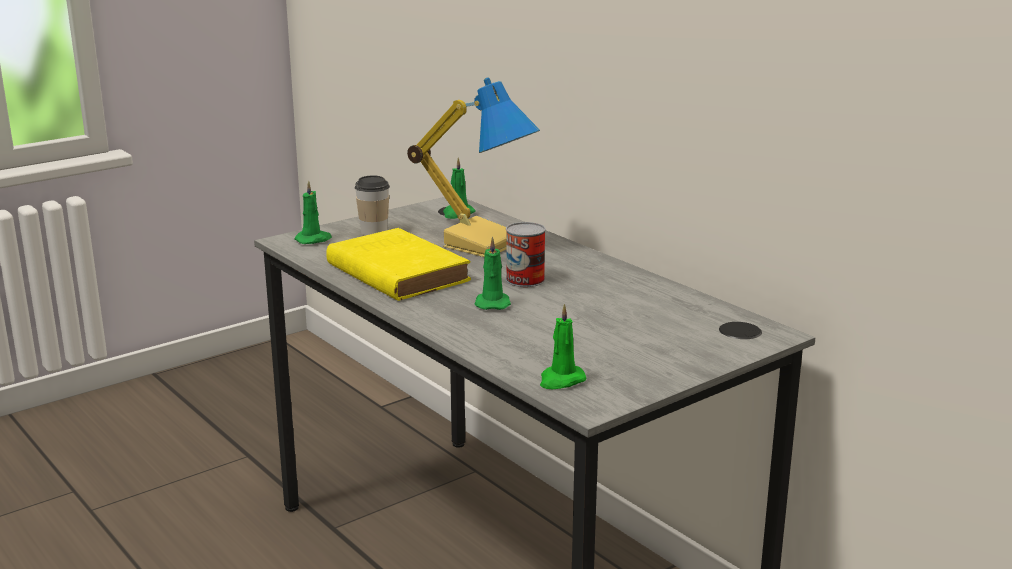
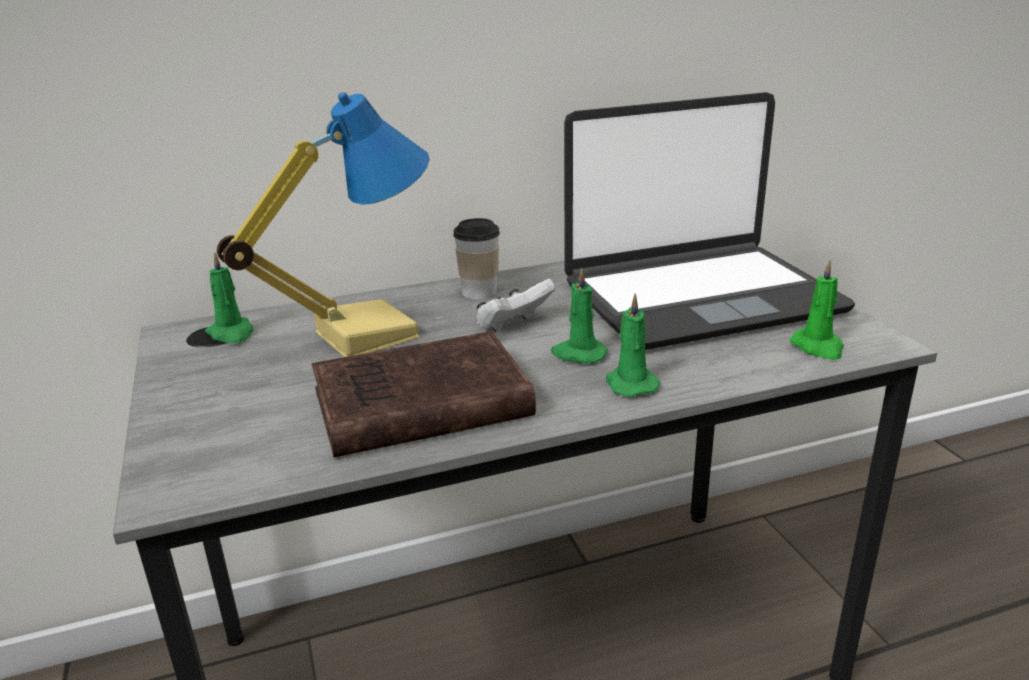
camera: 70 degrees left, 5 degrees up
(314, 239) = (197, 463): green candle -> green candle (630, 383)
(374, 232) = (228, 404): cup -> cup (479, 292)
(395, 271) = (415, 405): yellow book -> brown book
(525, 280) = (513, 326): can -> white game controller
(630, 332) = (699, 297): none -> laptop

